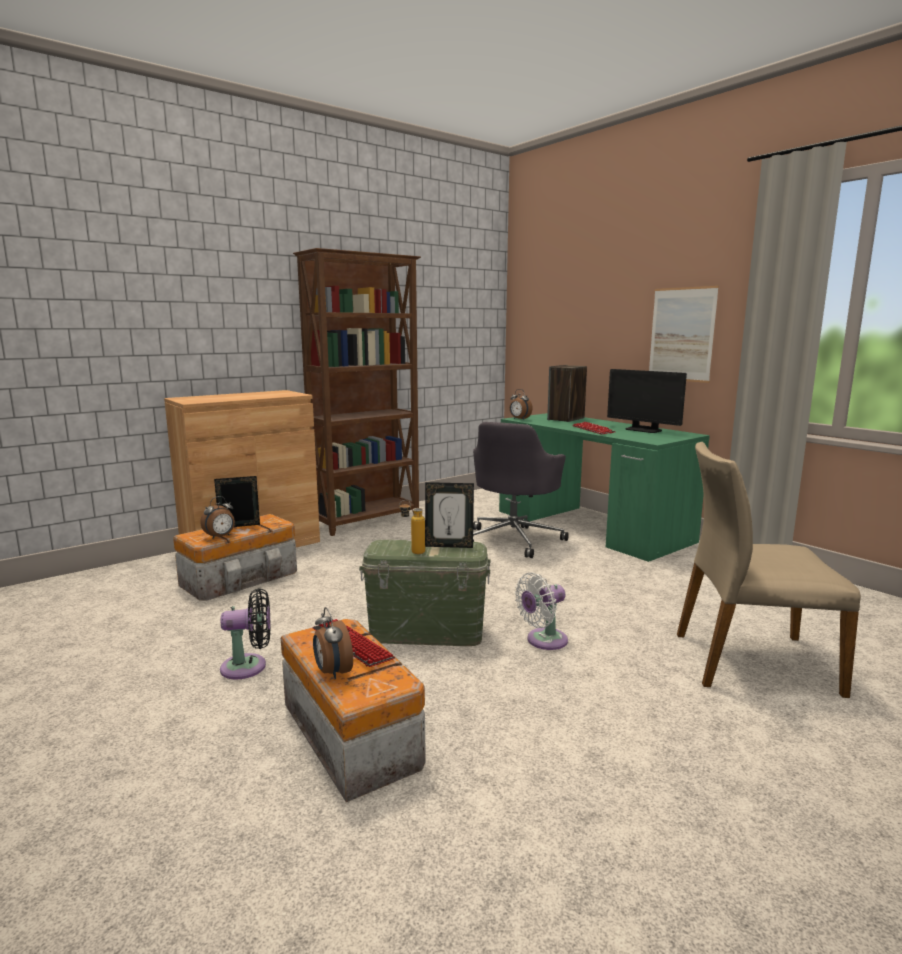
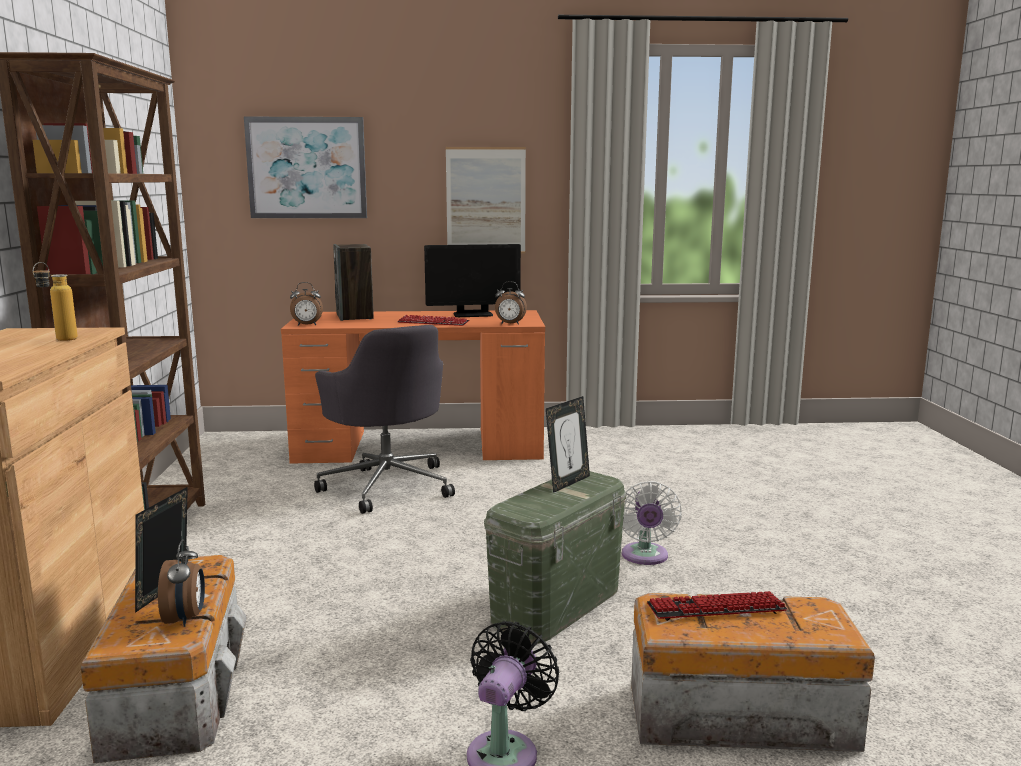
camera: 55 degrees left, 0 degrees up
(332, 672) = (777, 634): alarm clock -> alarm clock (510, 324)
(412, 552) = (564, 502): bottle -> bottle (59, 340)
(567, 309) = (307, 168): none -> picture
(591, 526) = (421, 445): green desk -> orange desk
(751, 661) = (762, 500): beige chair -> none

